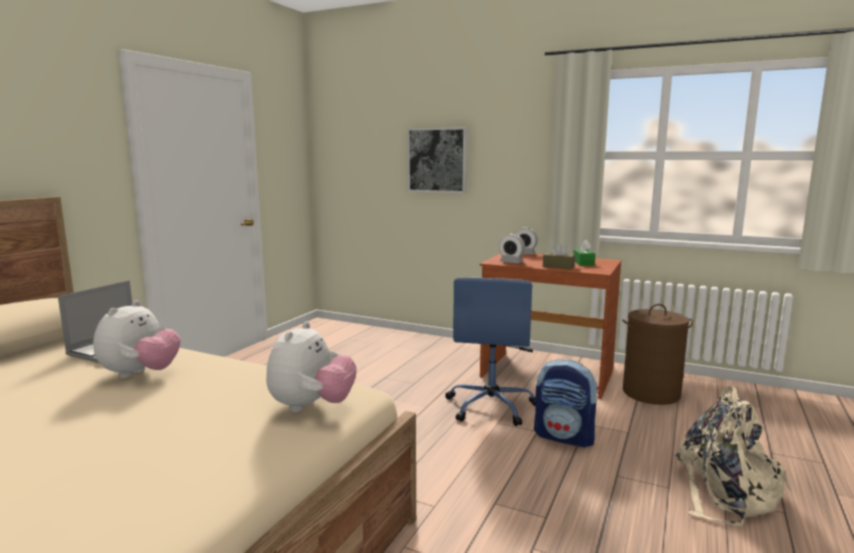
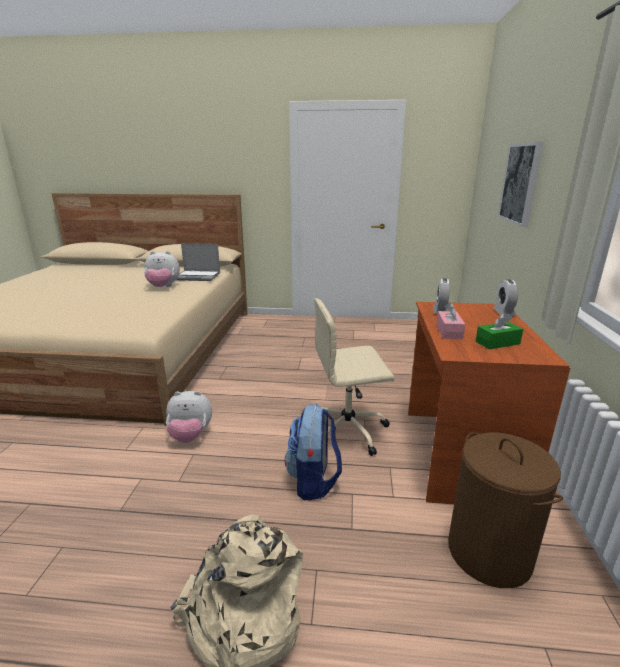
camera: 70 degrees right, 10 degrees up
(312, 407) = (119, 322): plush toy -> plush toy (190, 436)
(491, 406) = (349, 430): blue office chair -> beige office chair
(558, 267) = (449, 332): brown tissue box -> pink tissue box

